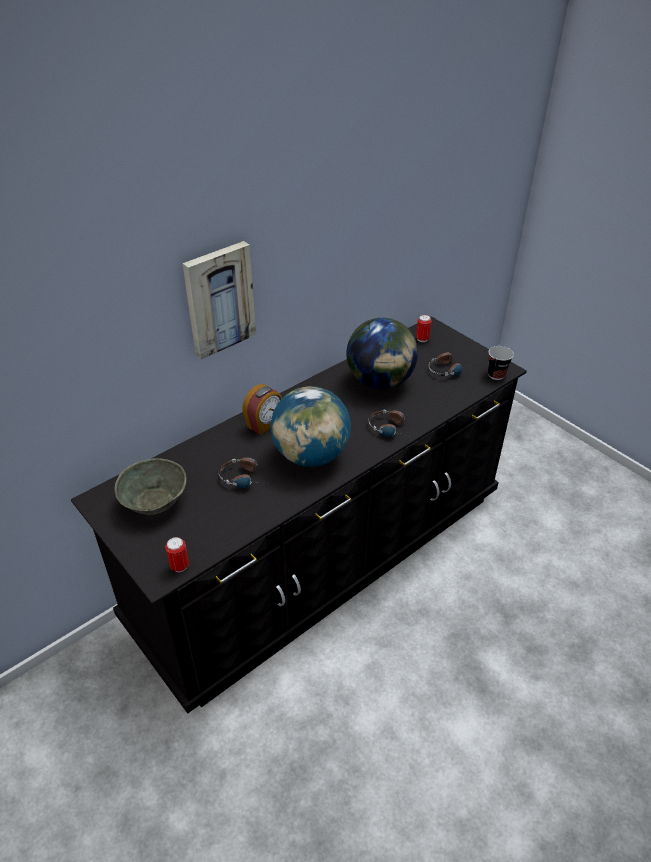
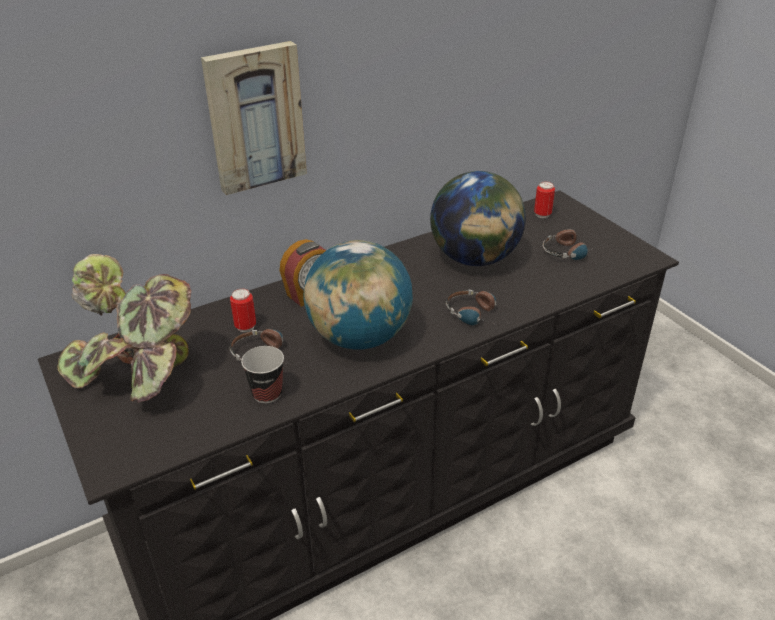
camera: 10 degrees right, 5 degrees down
(155, 502) = (140, 373): grey bowl -> potted plant
(179, 566) = (141, 457): can -> can (245, 327)
(496, 375) = (635, 263): cup -> cup (267, 393)

